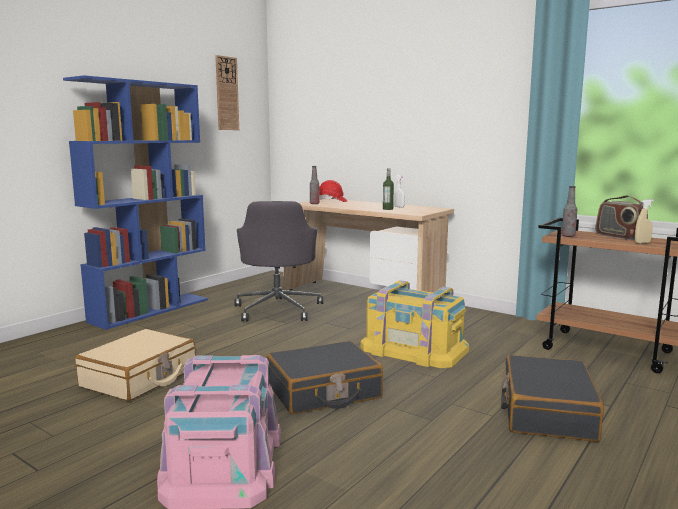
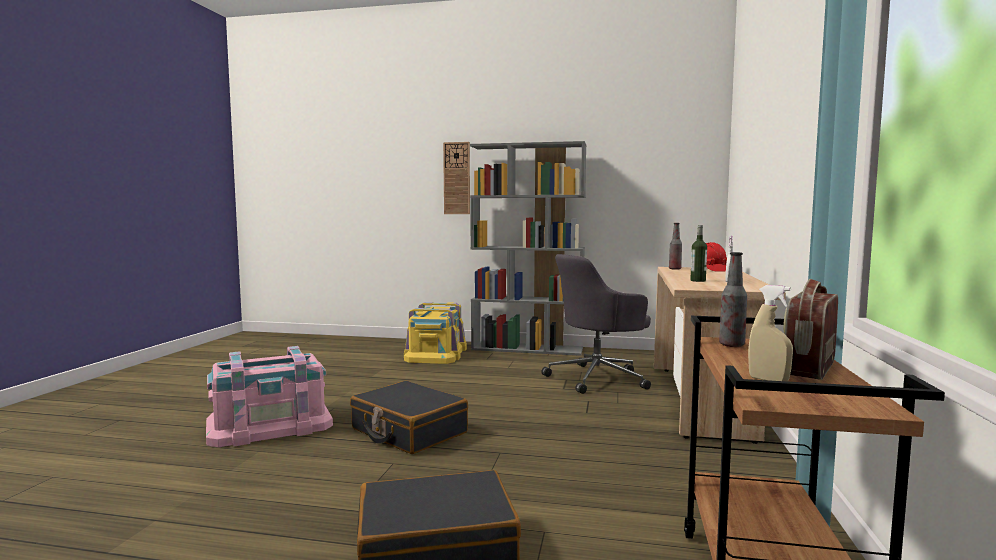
camera: 65 degrees right, 5 degrees down
(139, 378) = (391, 377): beige suitcase -> none
(150, 310) = (528, 349): blue bookcase -> grey bookcase
(226, 93) = (659, 146): wall clock -> wall clock (457, 178)
(414, 349) = (564, 450): yellow storage box -> yellow storage box (436, 353)

